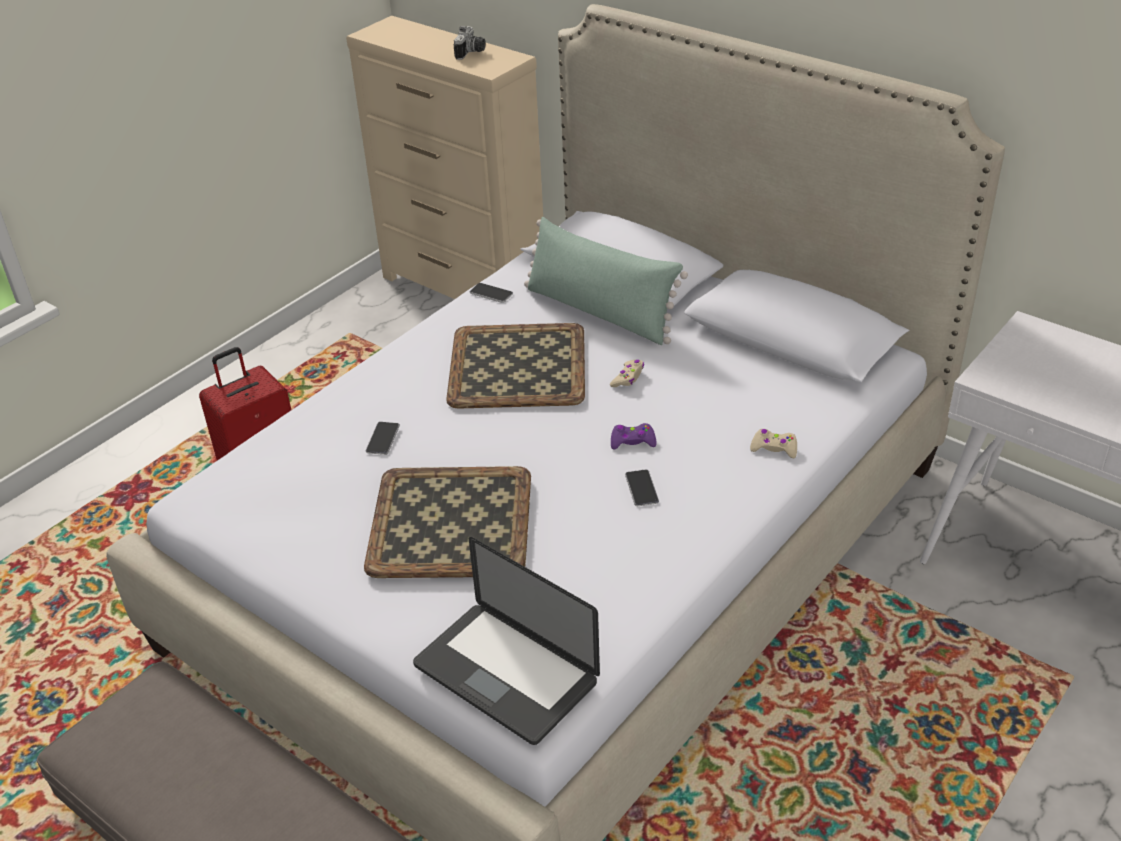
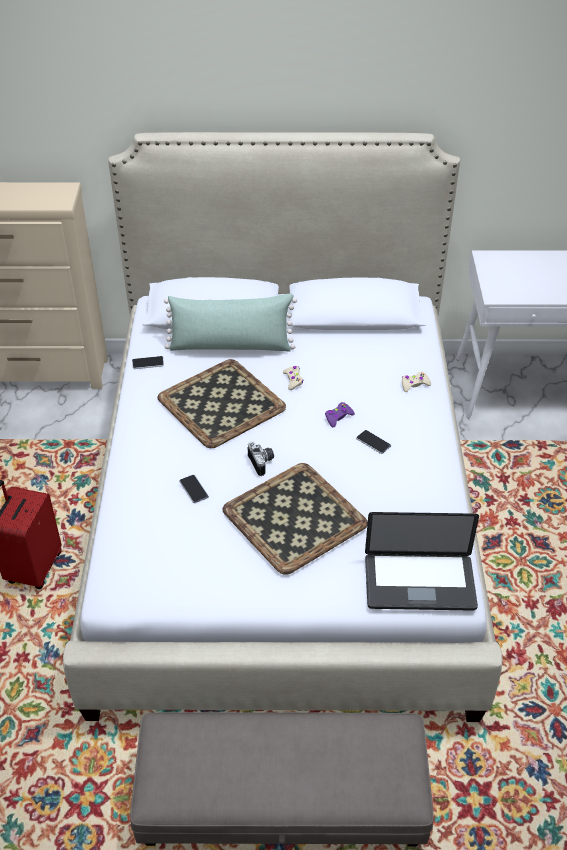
camera: 40 degrees left, 5 degrees up
(471, 52) = (30, 193): camera -> camera (262, 462)

